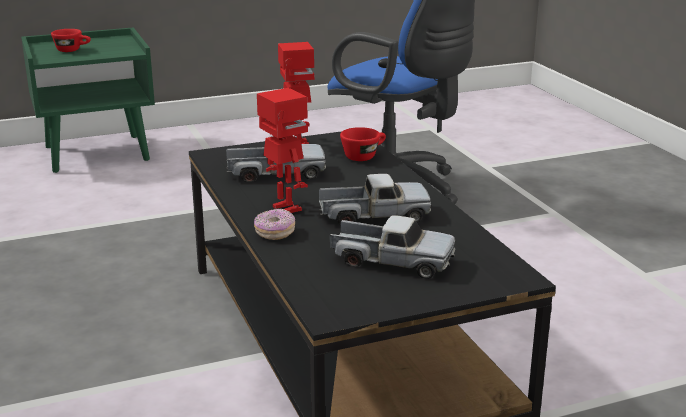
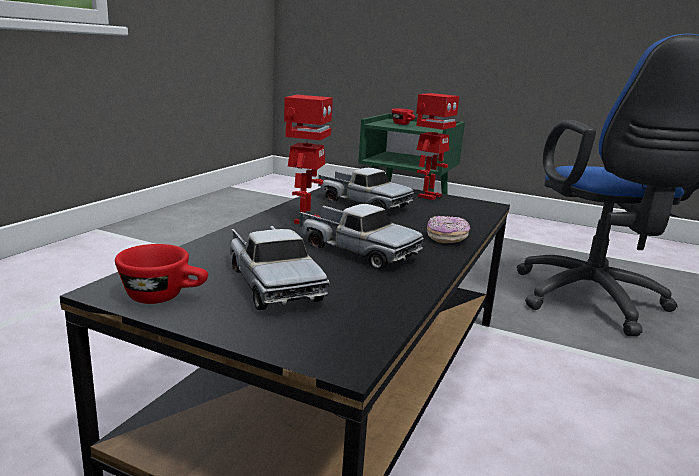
camera: 45 degrees right, 5 degrees down
(275, 233) = (253, 229): donut -> donut (446, 239)
(364, 156) = (462, 217): red cup -> red cup (165, 297)

